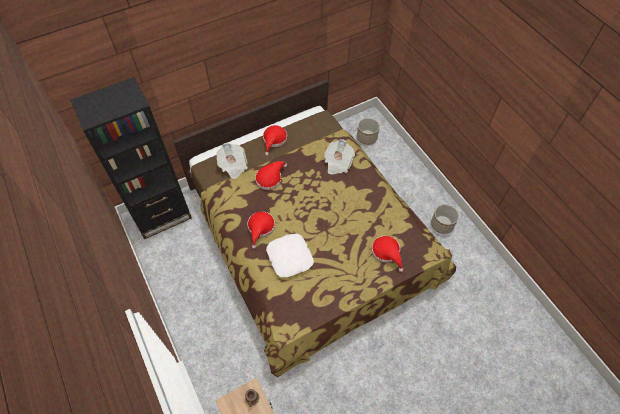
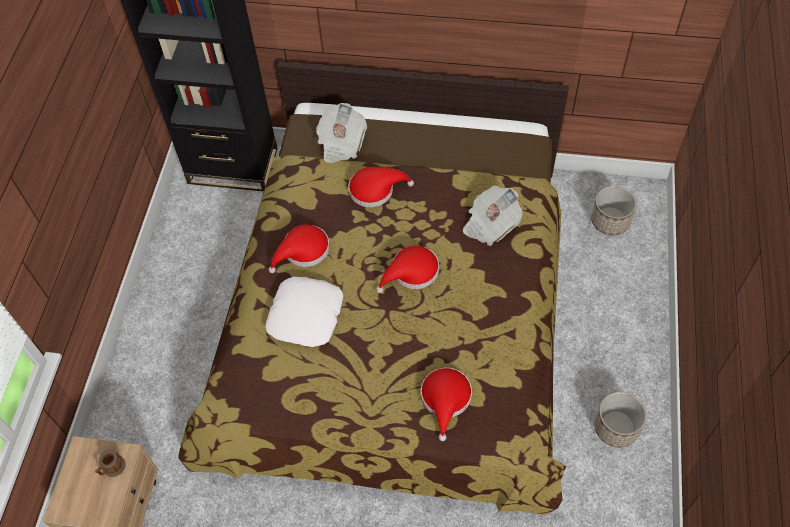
camera: 40 degrees right, 0 degrees up
(274, 140) = (430, 139): red hat -> red hat (411, 272)

